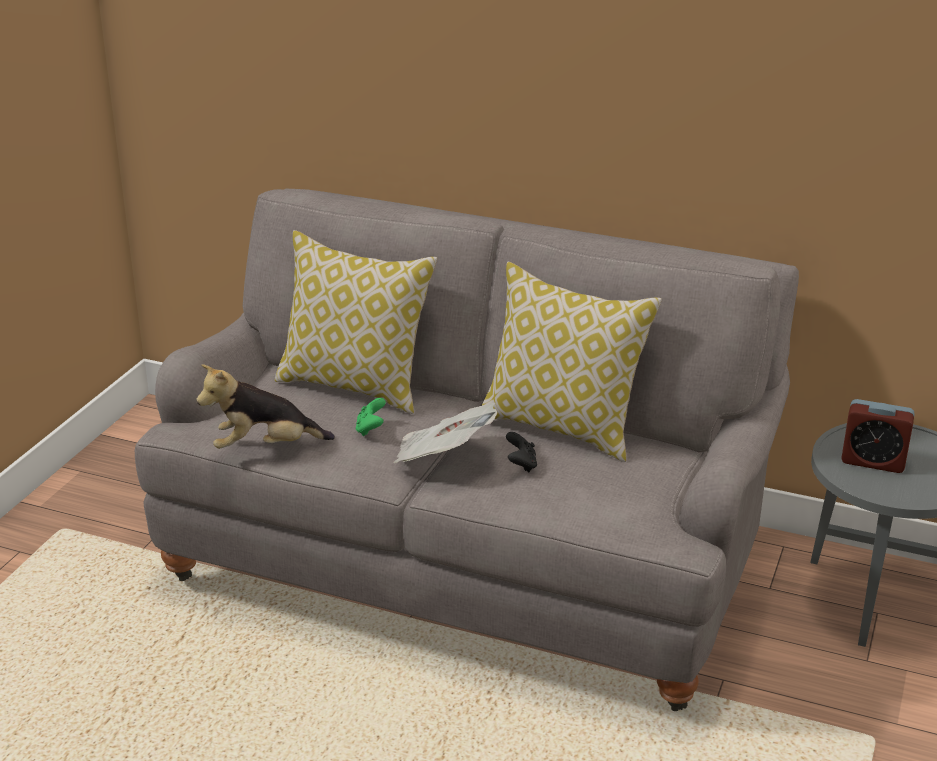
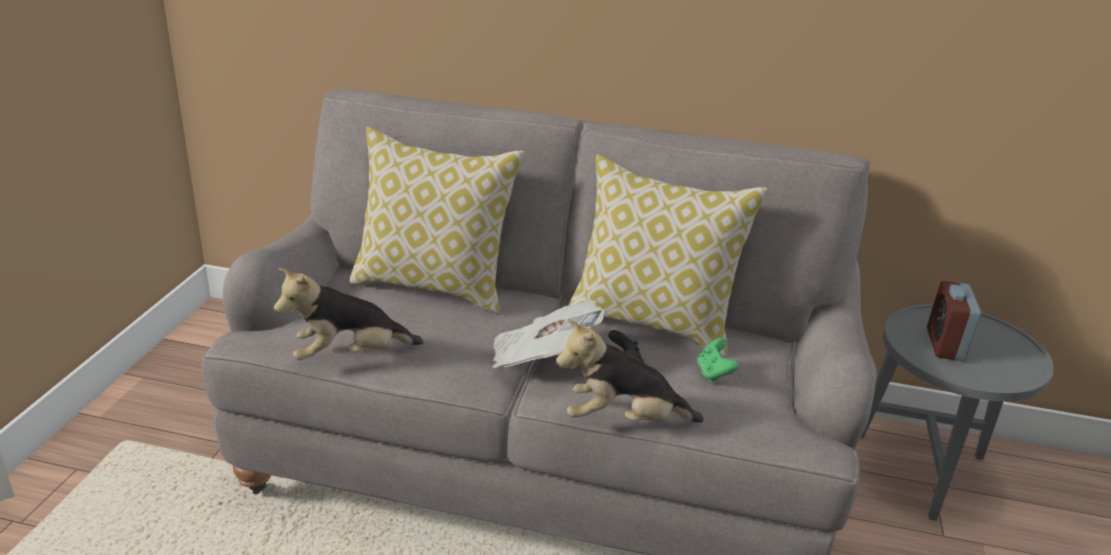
camera: 10 degrees left, 0 degrees up
(370, 429) = (459, 331): green game controller -> green game controller (714, 373)
(503, 513) = (623, 420): none -> plush toy
(873, 461) = (944, 345): alarm clock -> alarm clock turned 90 degrees clockwise

